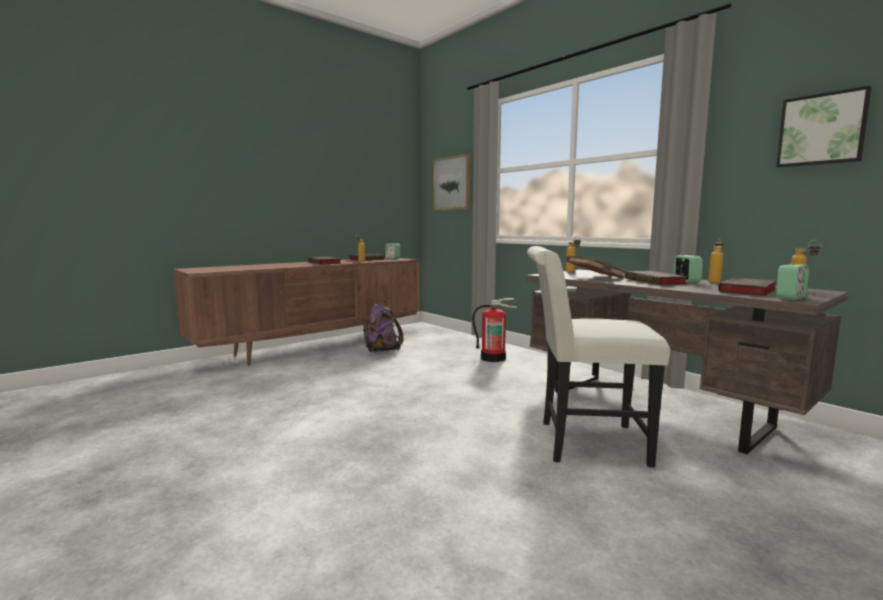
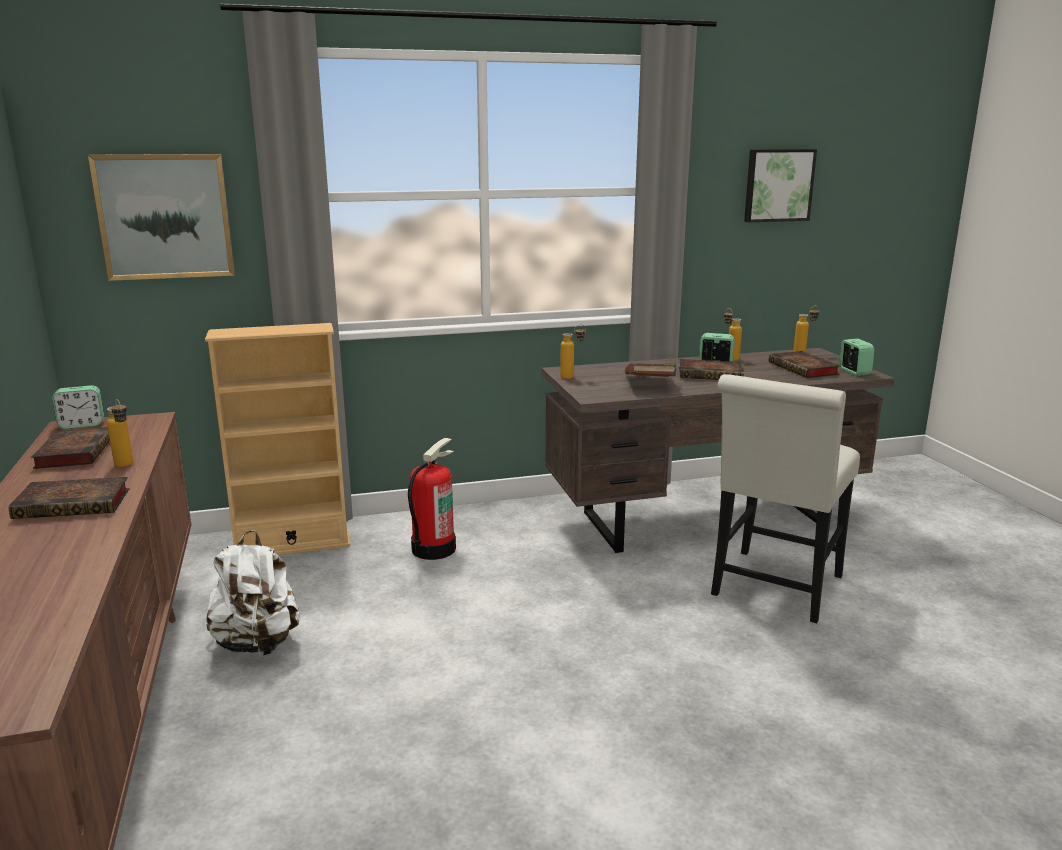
camera: 65 degrees left, 10 degrees up
(381, 351) = (257, 643): purple backpack -> white backpack
(460, 340) = (292, 545): none -> beige bookcase

